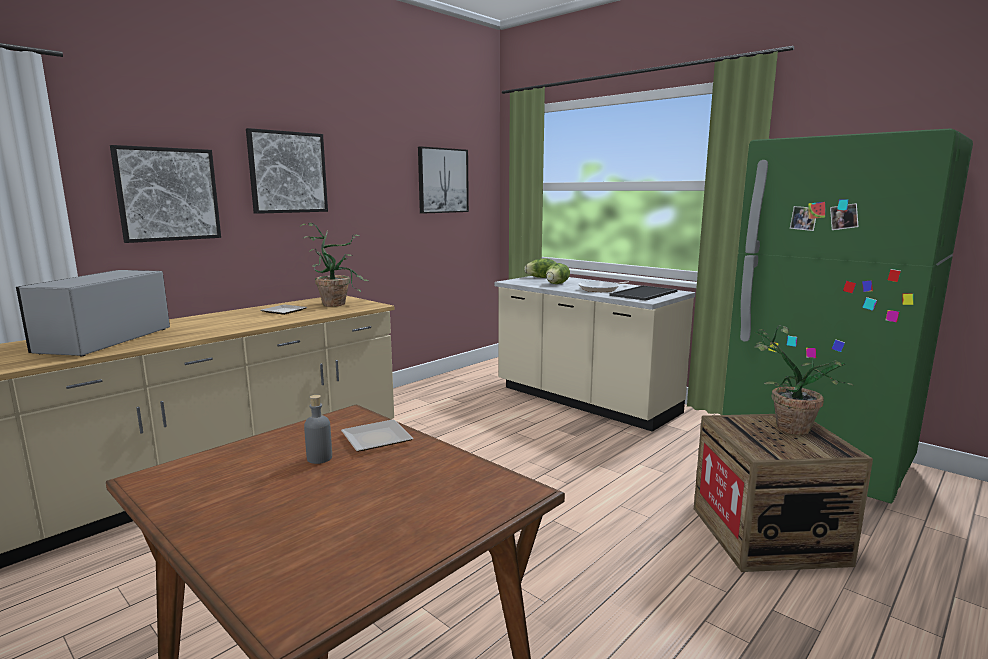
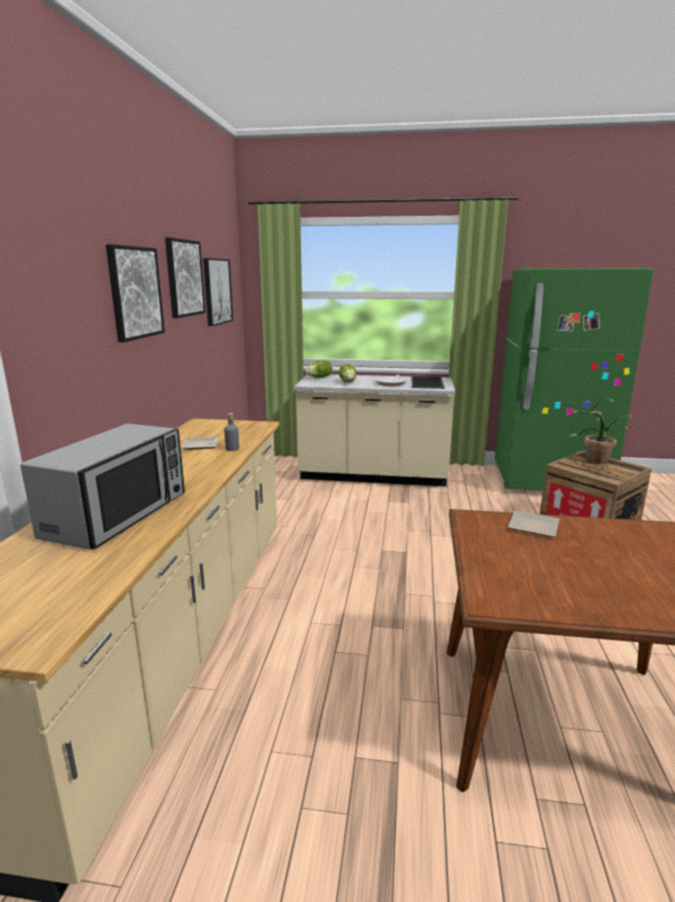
camera: 35 degrees left, 5 degrees up
(104, 340) = (118, 515): microwave -> microwave turned 135 degrees counterclockwise
(168, 194) = (60, 329): picture -> picture (184, 278)
(319, 458) = (540, 549): grey bottle -> grey bottle (232, 449)
(337, 303) = (221, 428): potted plant -> none

